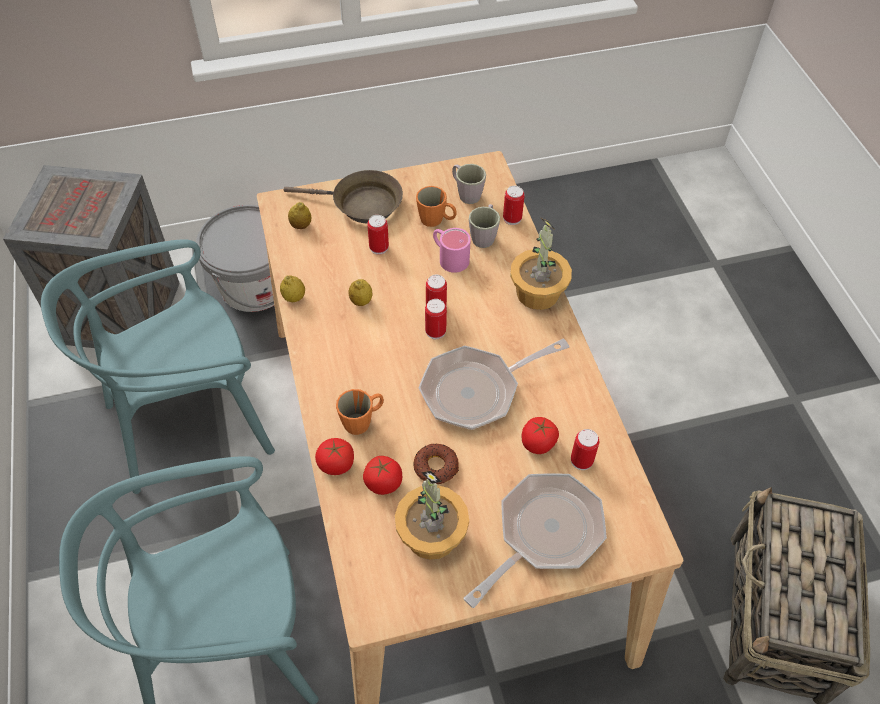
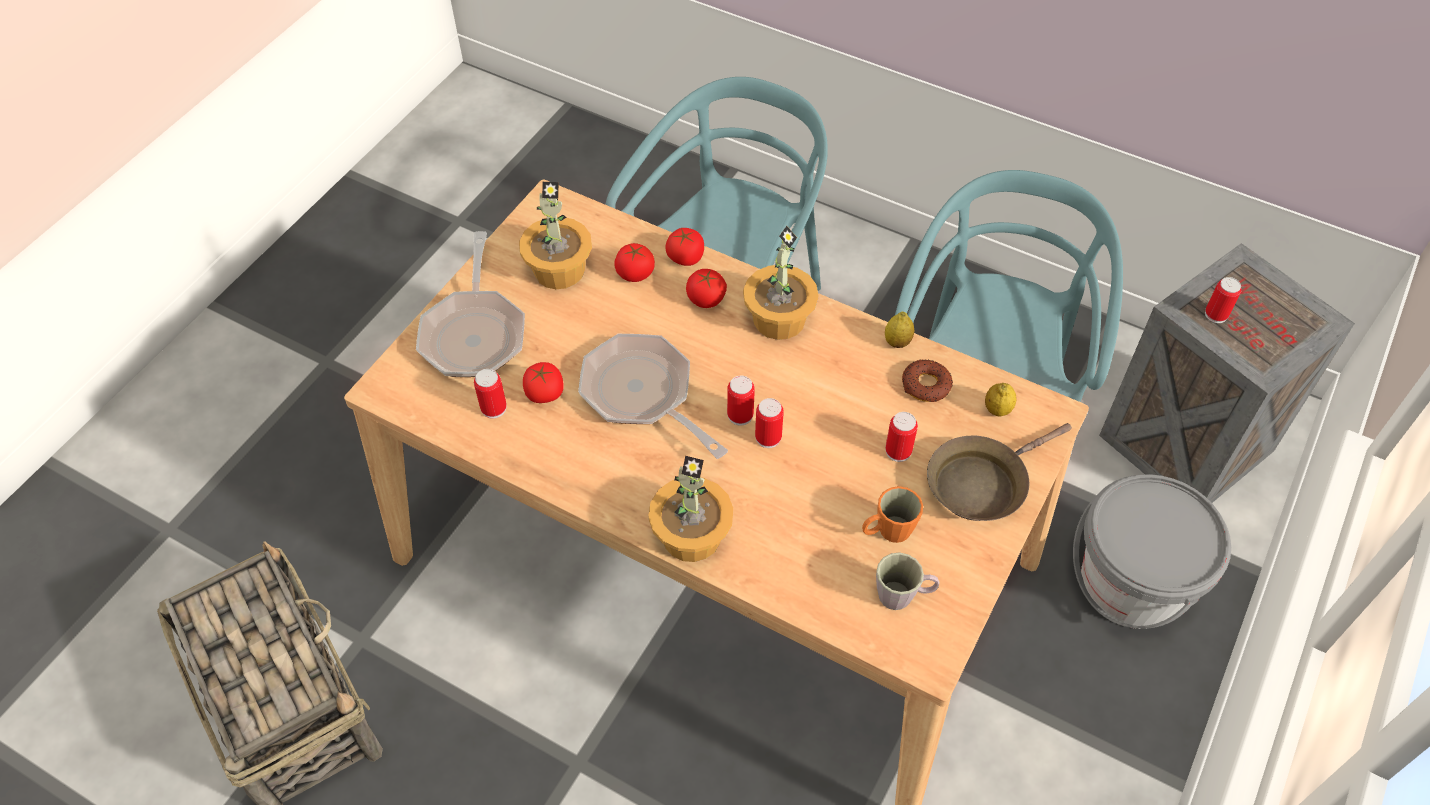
camera: 135 degrees right, 0 degrees up
(337, 368) = (778, 318): none -> potted plant
(361, 301) = (839, 387): lemon -> none
(362, 420) = (706, 299): orange mug -> tomato
(436, 467) = (608, 313): donut -> donut (926, 385)
(449, 257) = (822, 500): pink mug -> none
(477, 390) = (643, 394): frying pan -> frying pan turned 60 degrees counterclockwise
(484, 235) = (819, 557): grey mug -> none
(512, 218) = (817, 607): can -> can (1216, 314)

